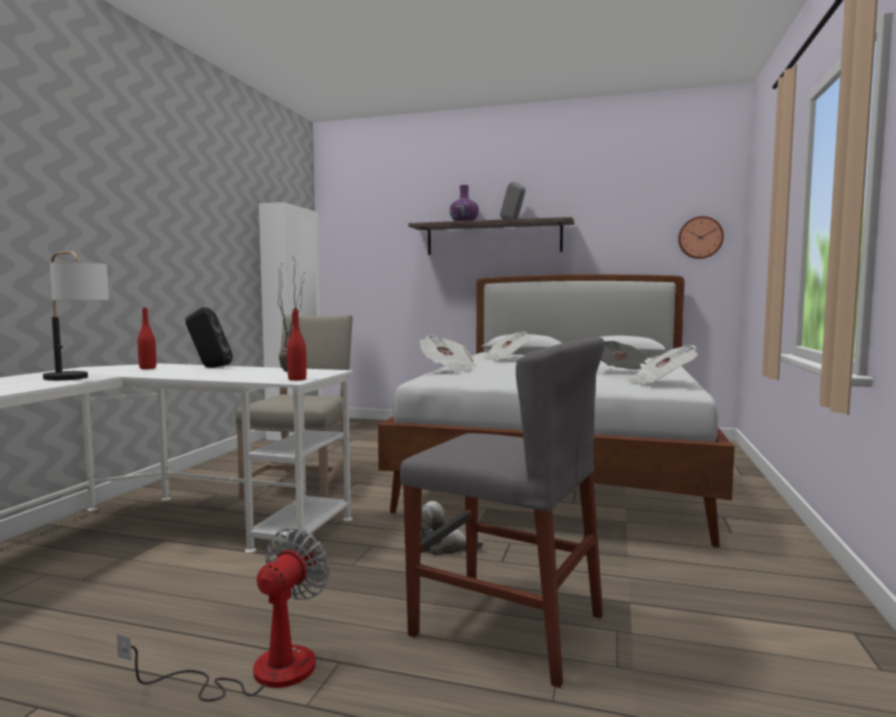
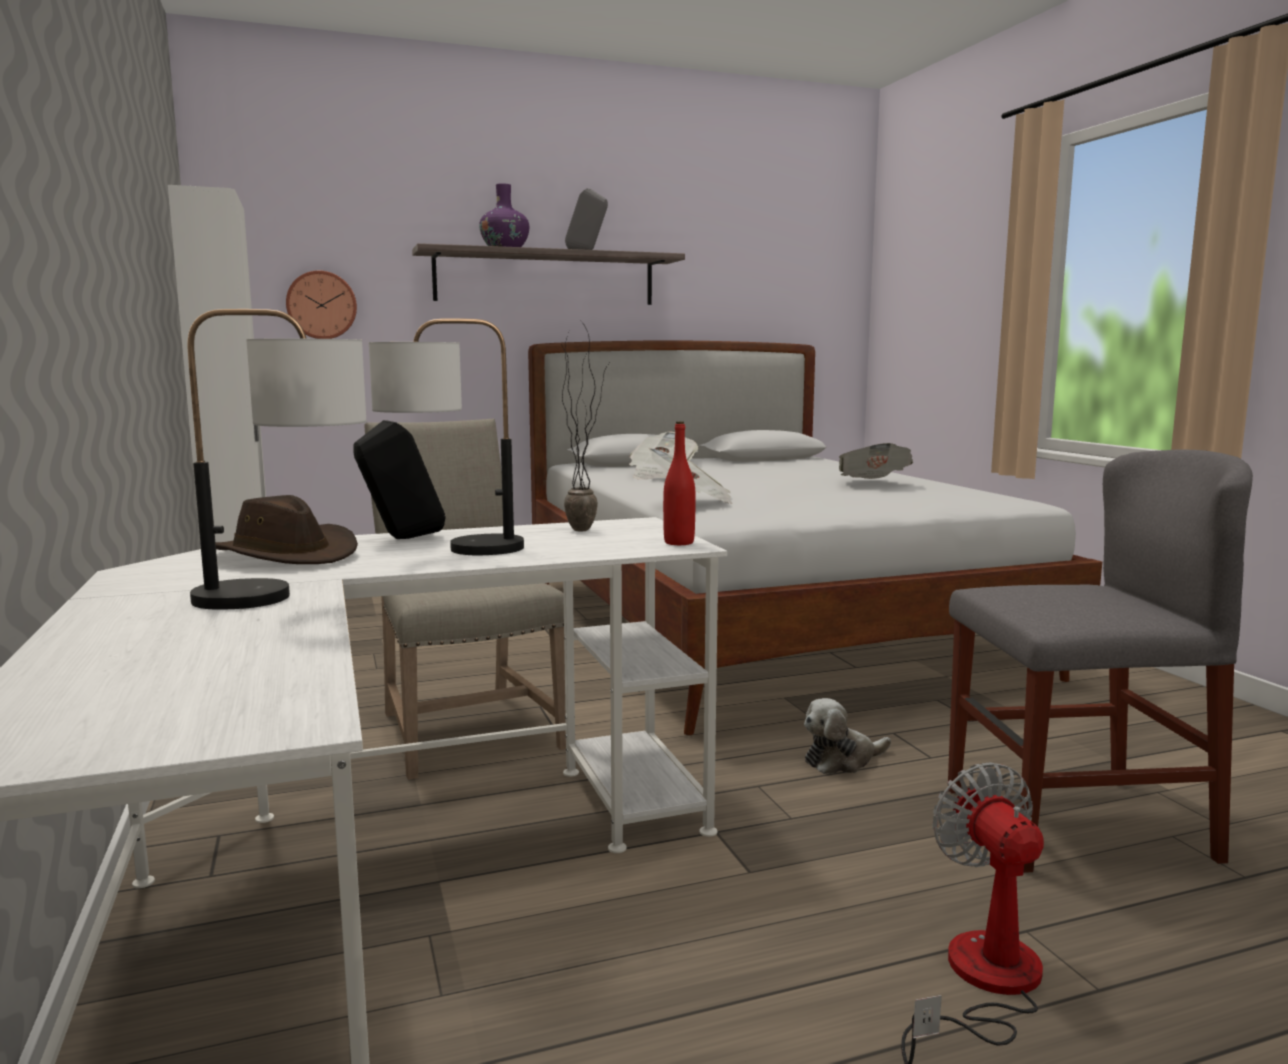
camera: 35 degrees left, 5 degrees up
(147, 368) = (284, 555): red bottle -> brown hat
(201, 372) = (450, 551): none -> table lamp
(660, 383) = (974, 495): newspaper -> none
(700, 237) = (822, 293): wall clock -> wall clock (321, 305)

